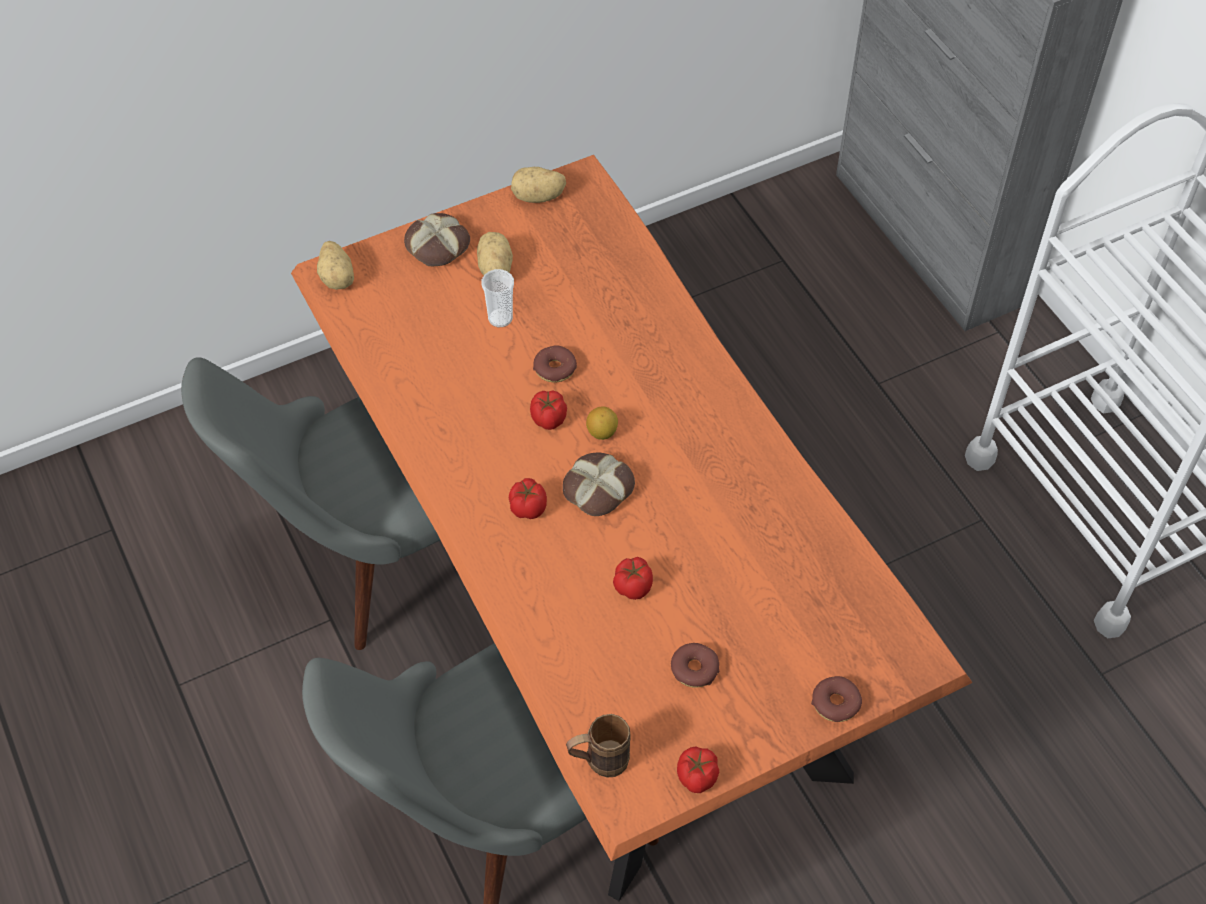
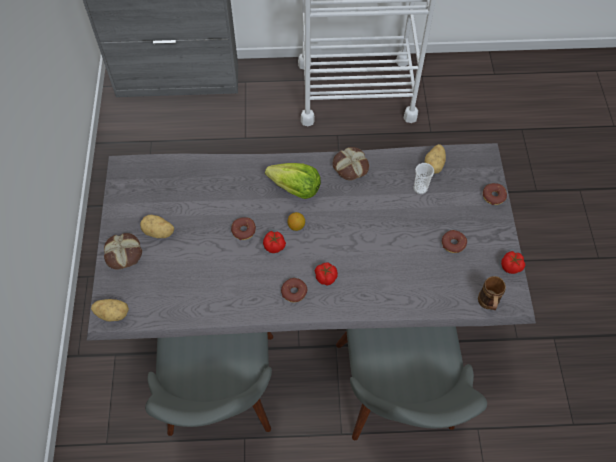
camera: 65 degrees left, 5 degrees up
(480, 476) = (294, 292): none -> donut
(500, 318) = (194, 243): cup -> cup (420, 188)
(538, 197) = (121, 192): potato -> potato (434, 165)
(597, 488) = (329, 242): bread -> bread (350, 166)
(602, 613) = (308, 306): orange dining table -> grey dining table
(633, 586) = (395, 250): tomato -> none
(672, 404) = (295, 189): none -> lettuce

